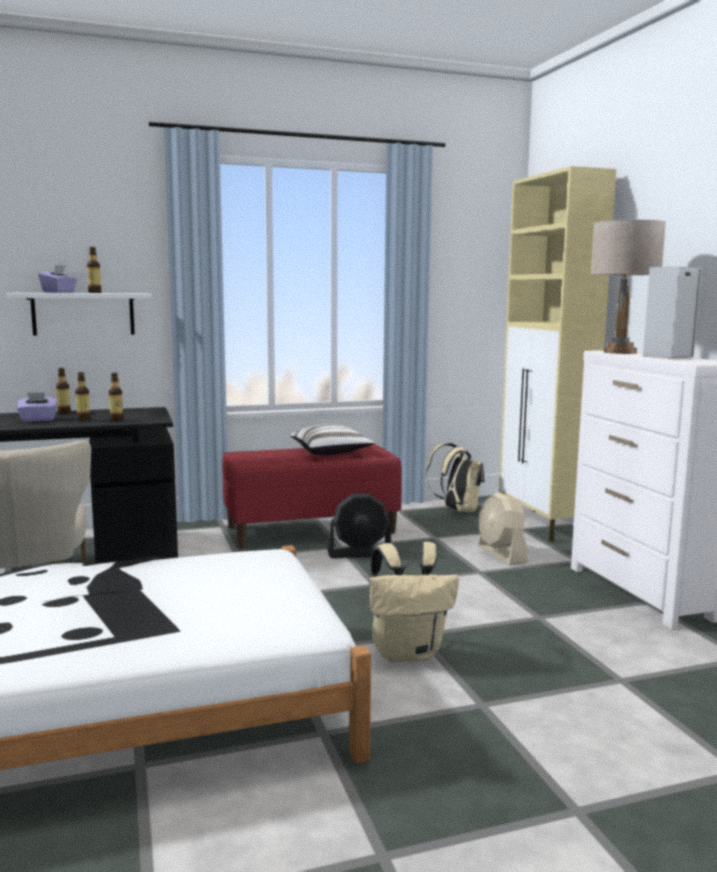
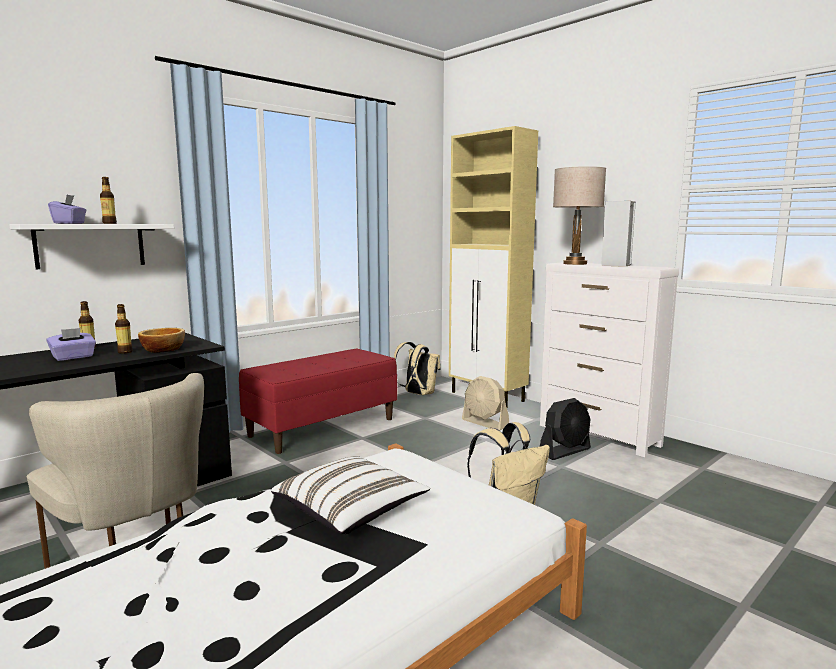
camera: 25 degrees left, 0 degrees up
(116, 420) = (163, 349): bottle -> bowl
(331, 453) = (334, 359): white pillow -> white pillow (351, 511)
(359, 553) = (383, 440): black fan -> black fan (565, 451)

